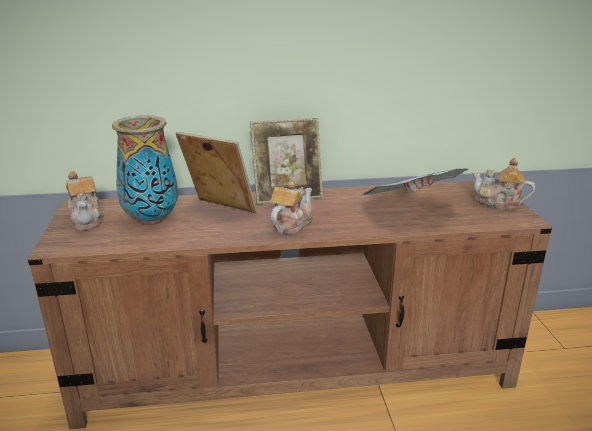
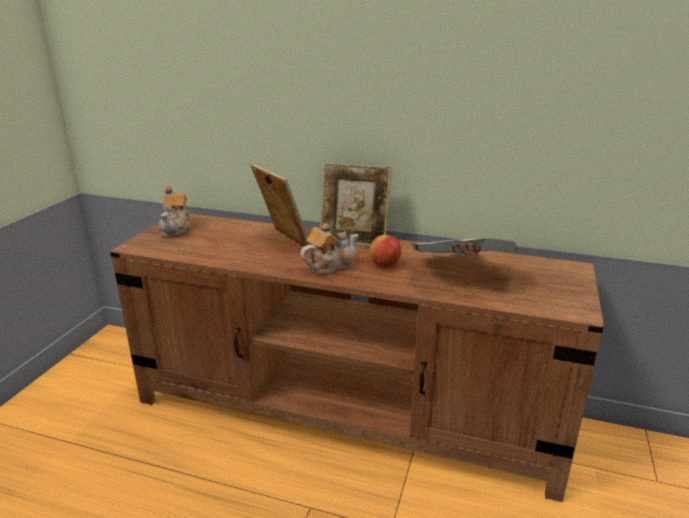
camera: 25 degrees right, 0 degrees up
(151, 220) = (221, 239): vase -> none
(339, 213) = (385, 264): none -> apple
(498, 203) = (567, 288): teapot -> none

